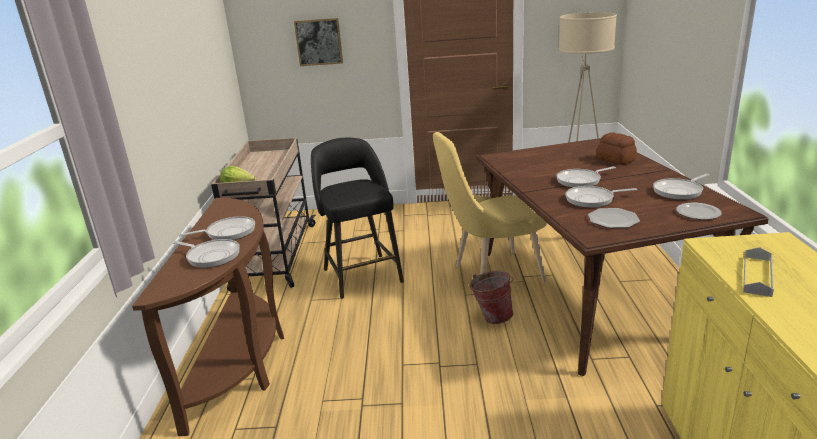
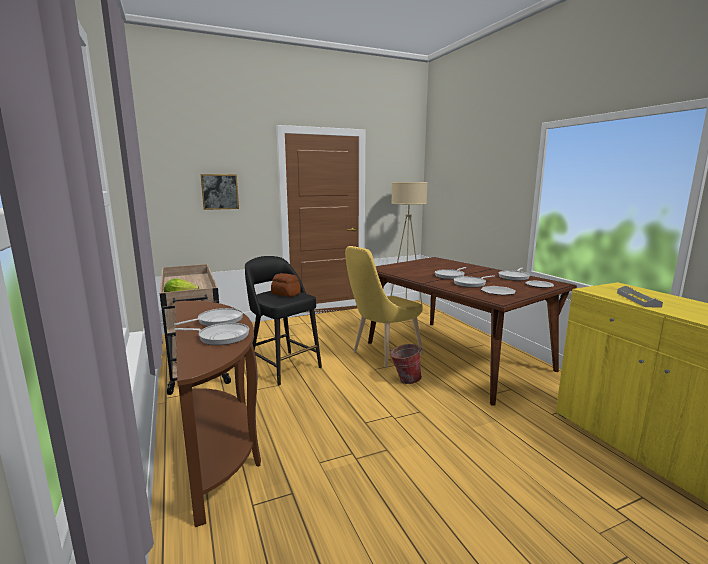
camera: 25 degrees left, 10 degrees down
(615, 160) = (456, 266): bread -> bread (285, 294)

